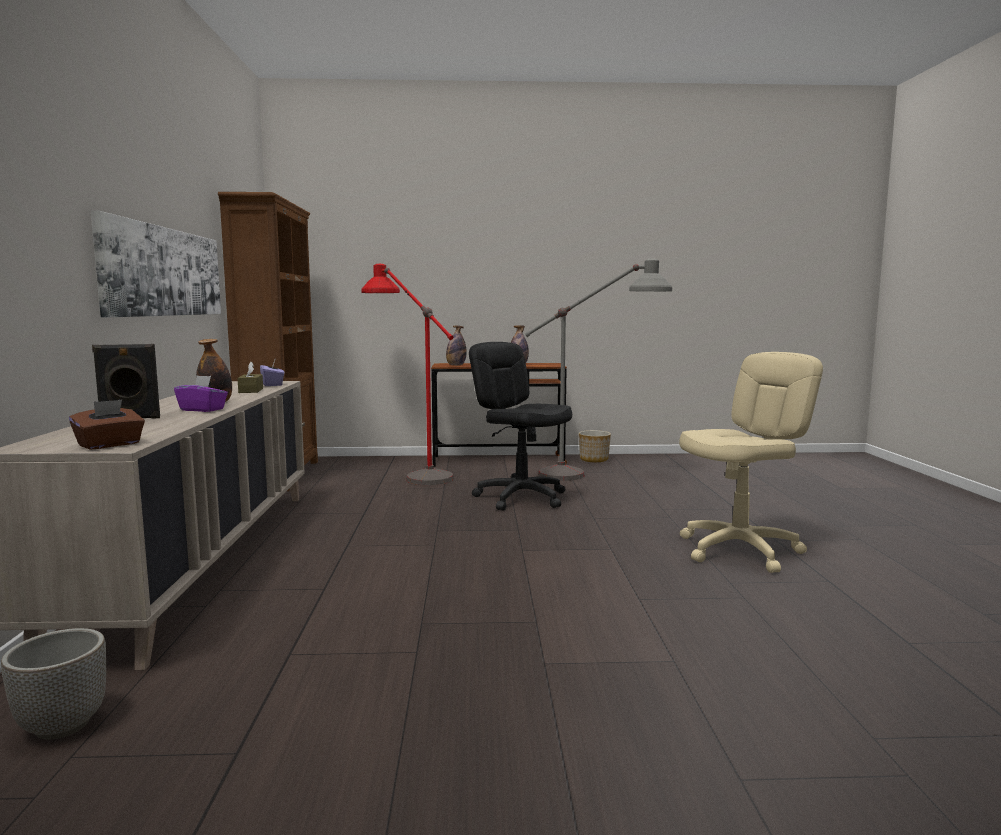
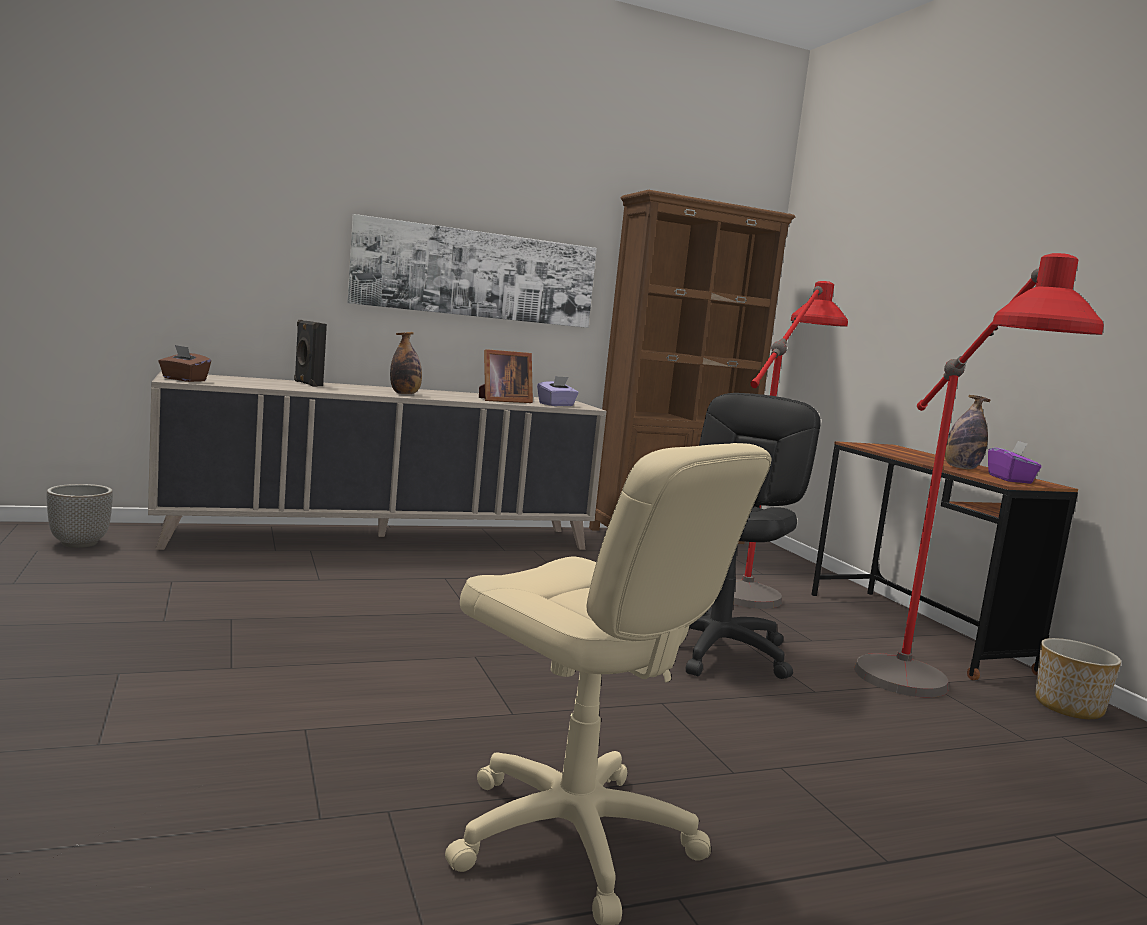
camera: 70 degrees right, 0 degrees up
(202, 409) = (363, 391): purple tissue box -> purple tissue box (1010, 479)
(251, 390) = (502, 400): brown tissue box -> picture frame
(456, 365) = (880, 448): bottle -> none
(593, 477) = (923, 705): grey floor lamp -> red floor lamp

